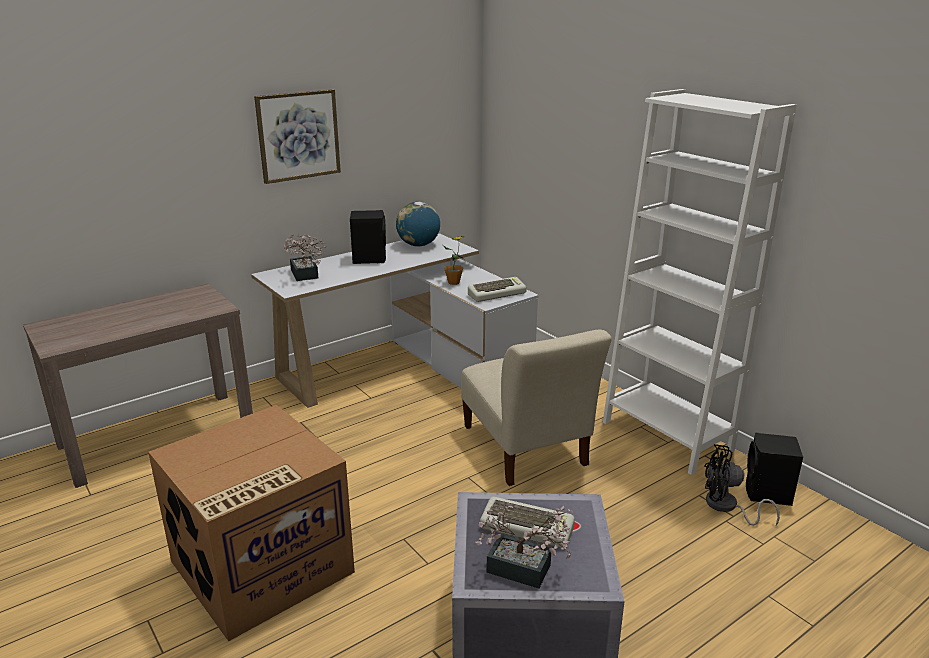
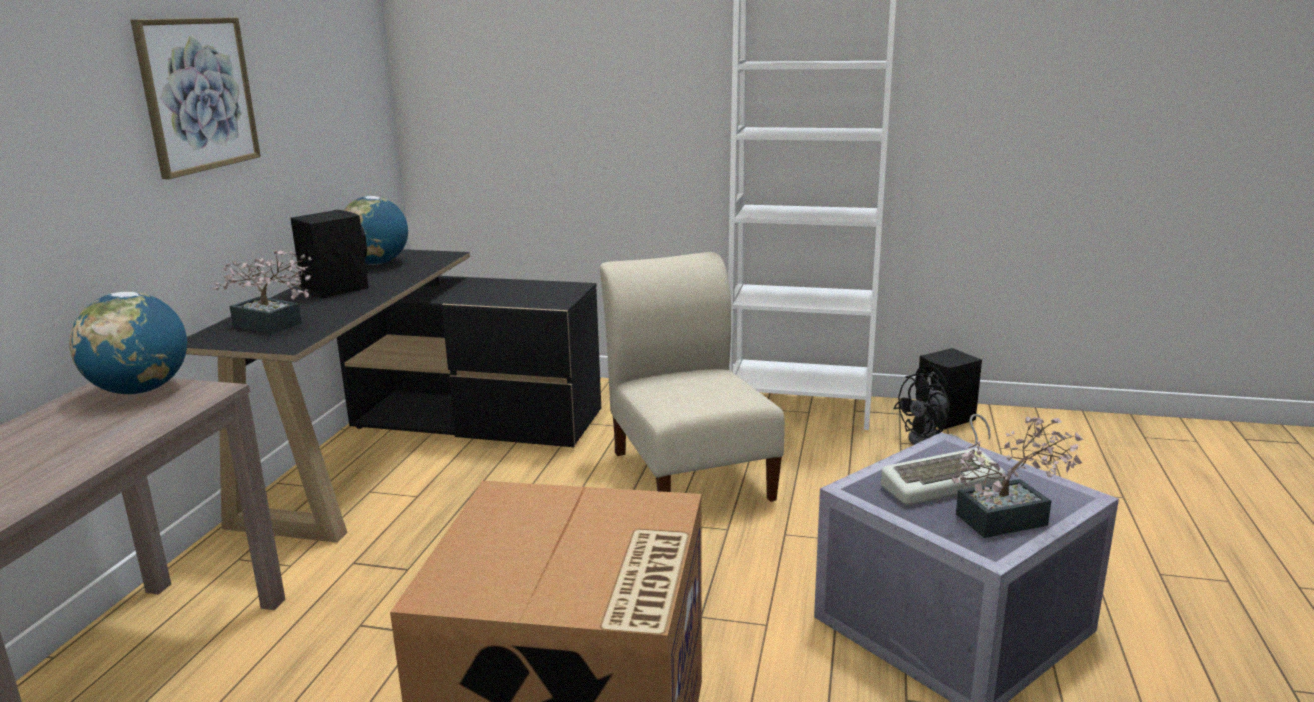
camera: 40 degrees left, 5 degrees down
(201, 298) = (140, 390): none -> globe
(405, 368) = (414, 449): white desk -> black desk
(454, 282) = (472, 296): potted plant -> none
(496, 293) = (547, 293): keyboard -> none
(526, 449) = (690, 472): beige chair -> beige chair turned 135 degrees counterclockwise

